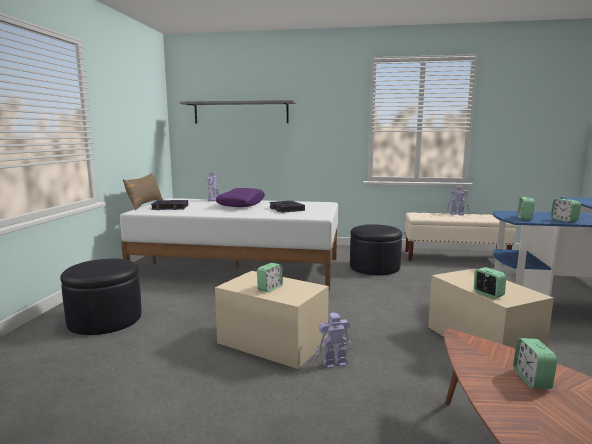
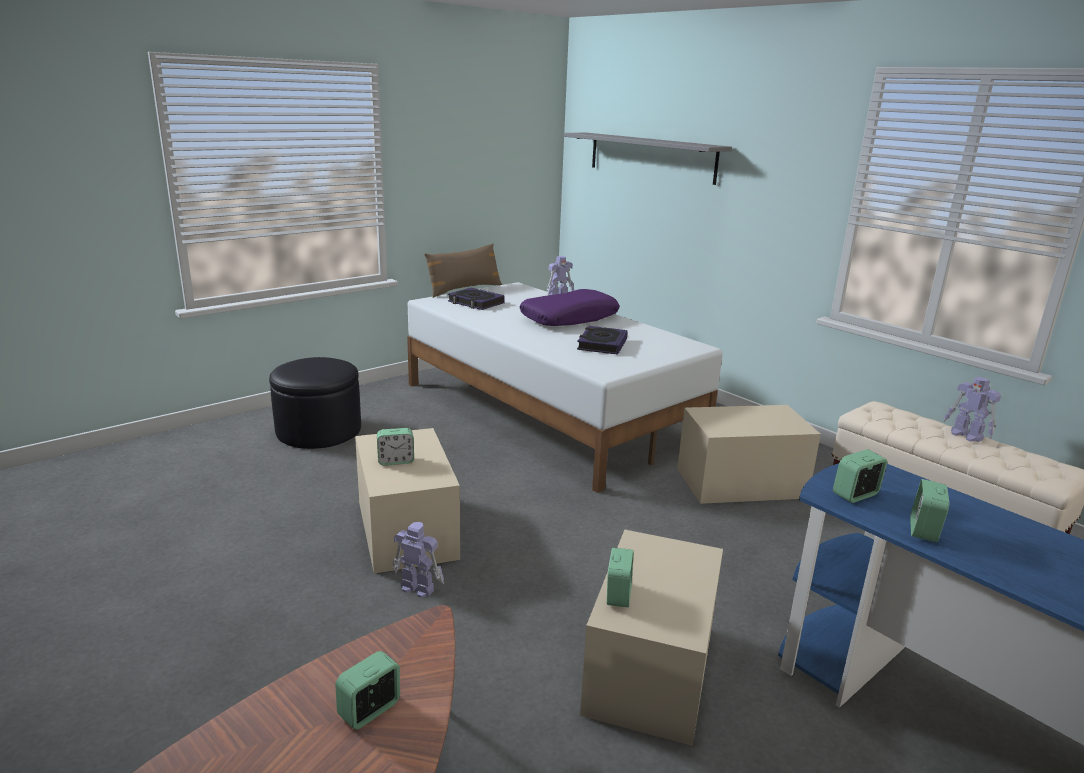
camera: 40 degrees right, 10 degrees up
(374, 267) = (741, 483): black ottoman -> beige storage box

